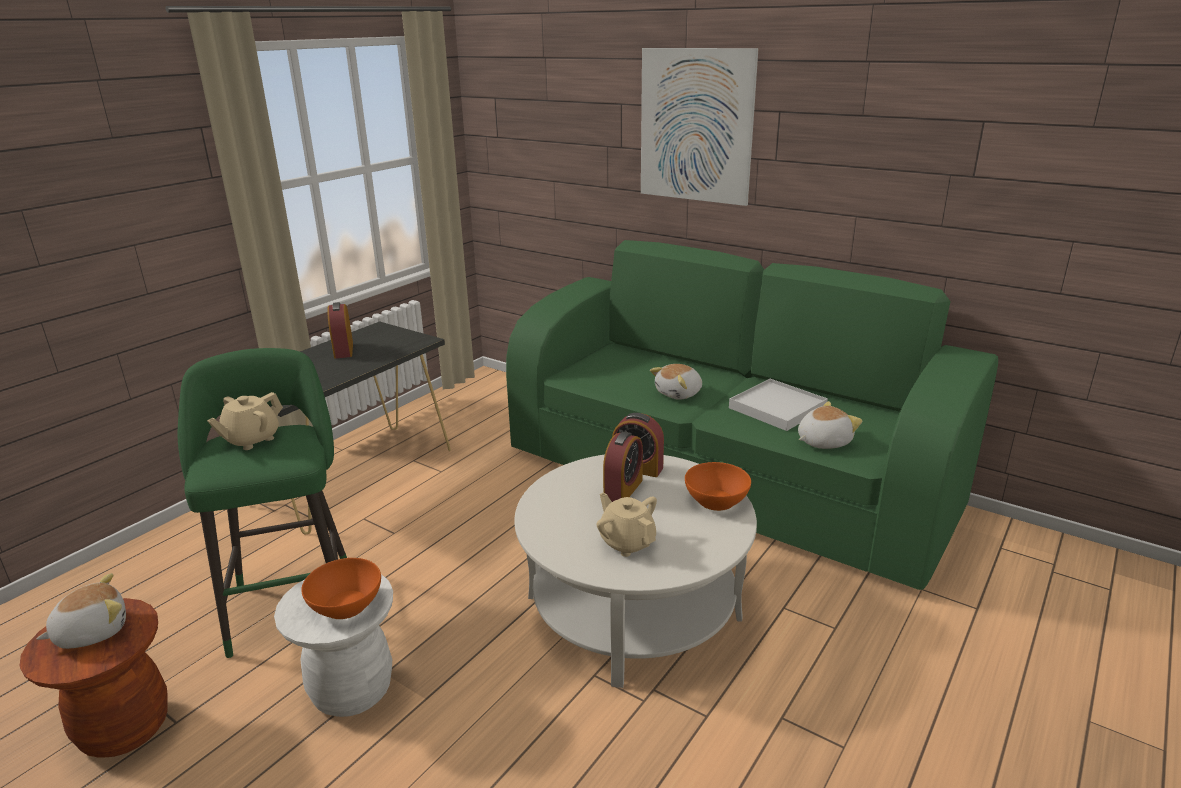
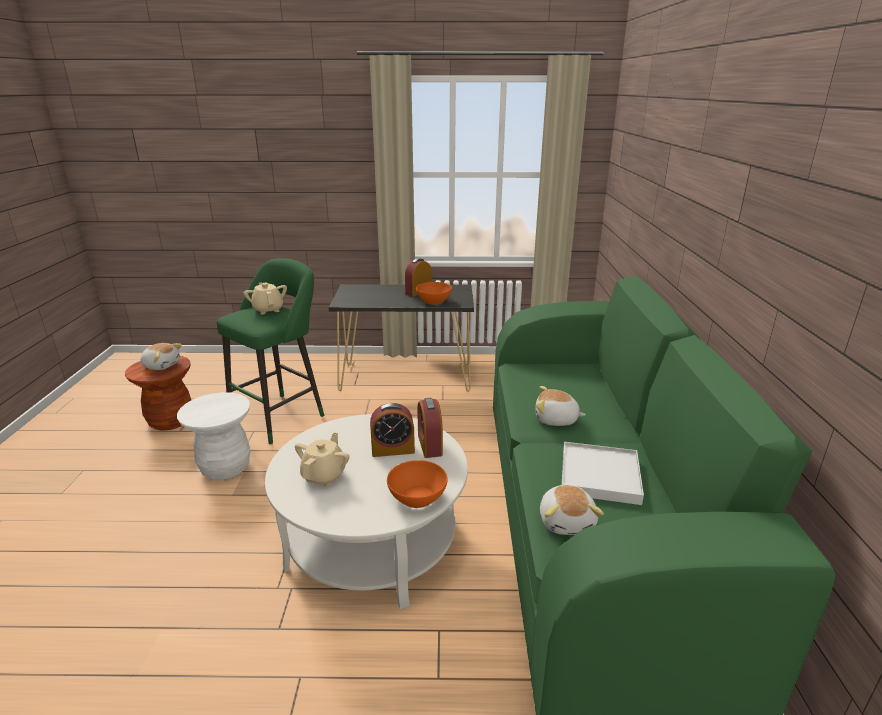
camera: 55 degrees right, 0 degrees up
(251, 440) = (268, 310): beige teapot -> beige teapot turned 60 degrees clockwise
(345, 604) = (212, 412): orange bowl -> orange bowl (434, 301)
(696, 126) = (698, 173): picture -> none
(822, 441) = (567, 521): plush toy -> plush toy turned 60 degrees clockwise

